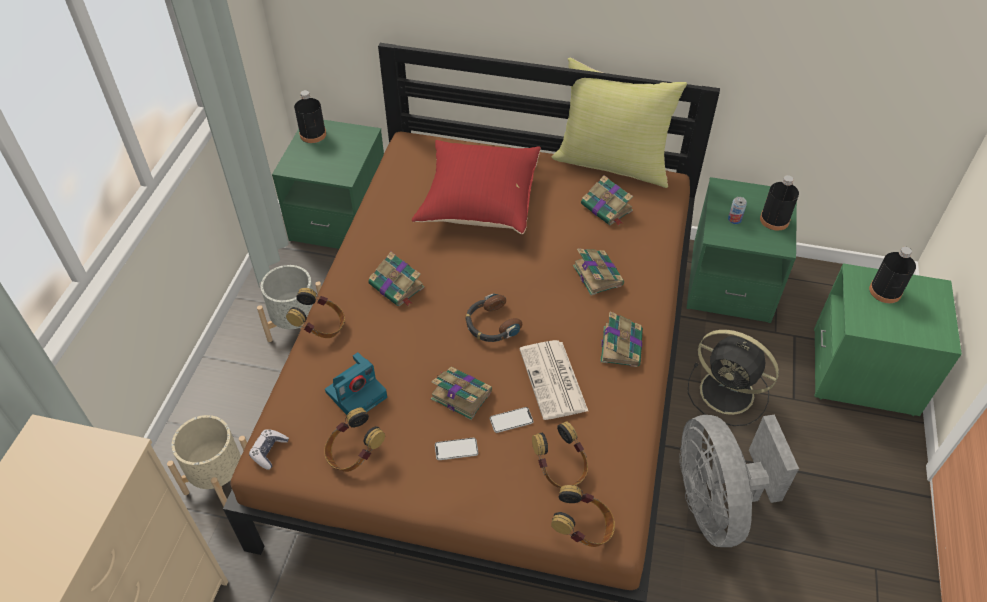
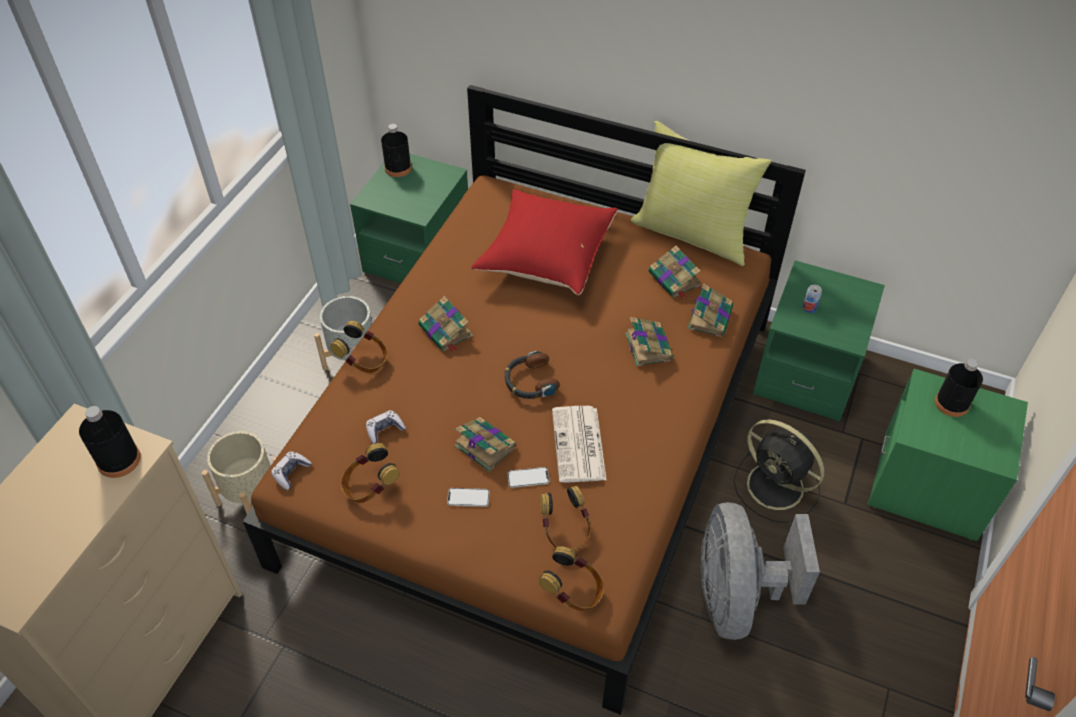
camera: 10 degrees right, 0 degrees up
(357, 393) = (385, 430): camera -> game controller
(621, 345) = (655, 420): book -> book (710, 317)
(774, 220) = (852, 313): black bottle -> black bottle (119, 460)

